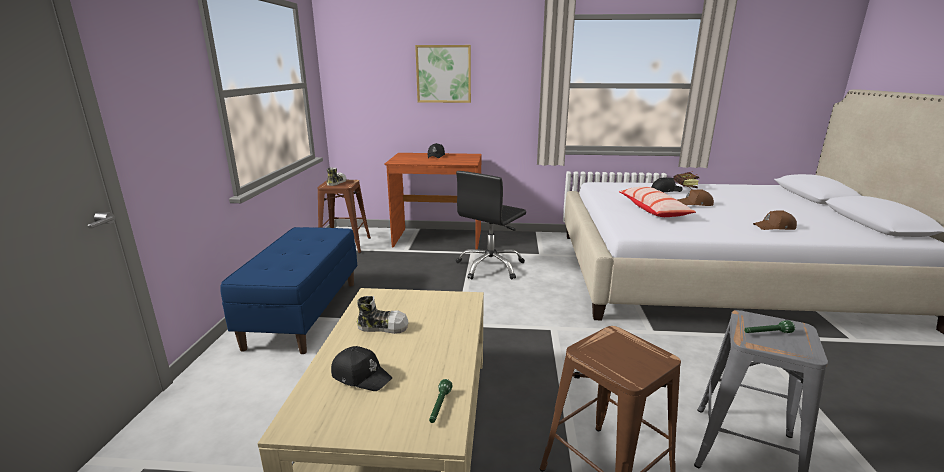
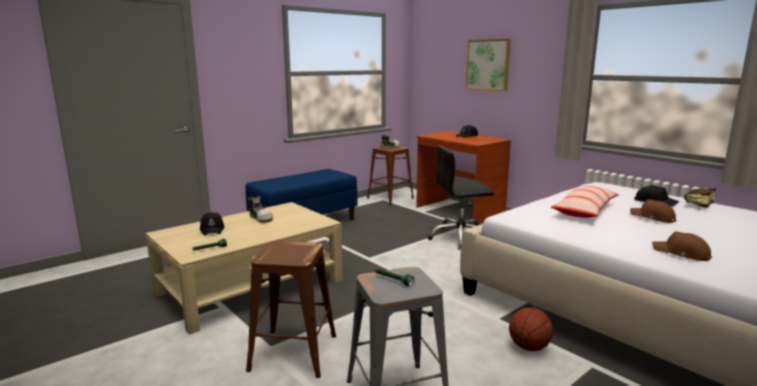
camera: 45 degrees right, 5 degrees down
(710, 344) = (529, 347): none -> basketball

